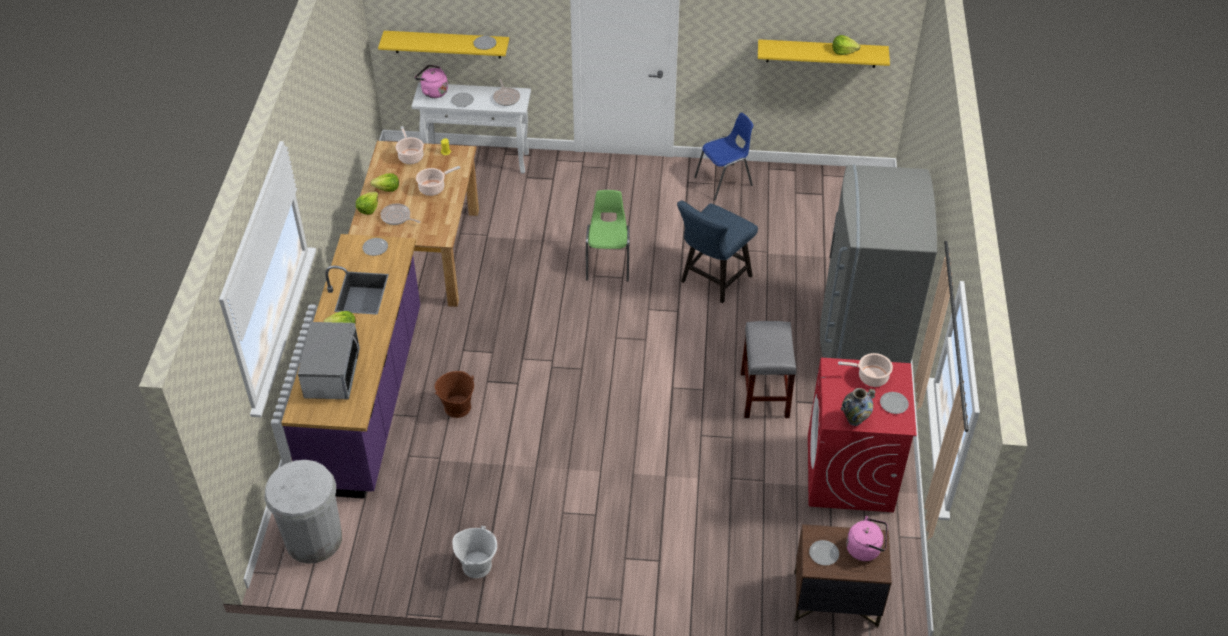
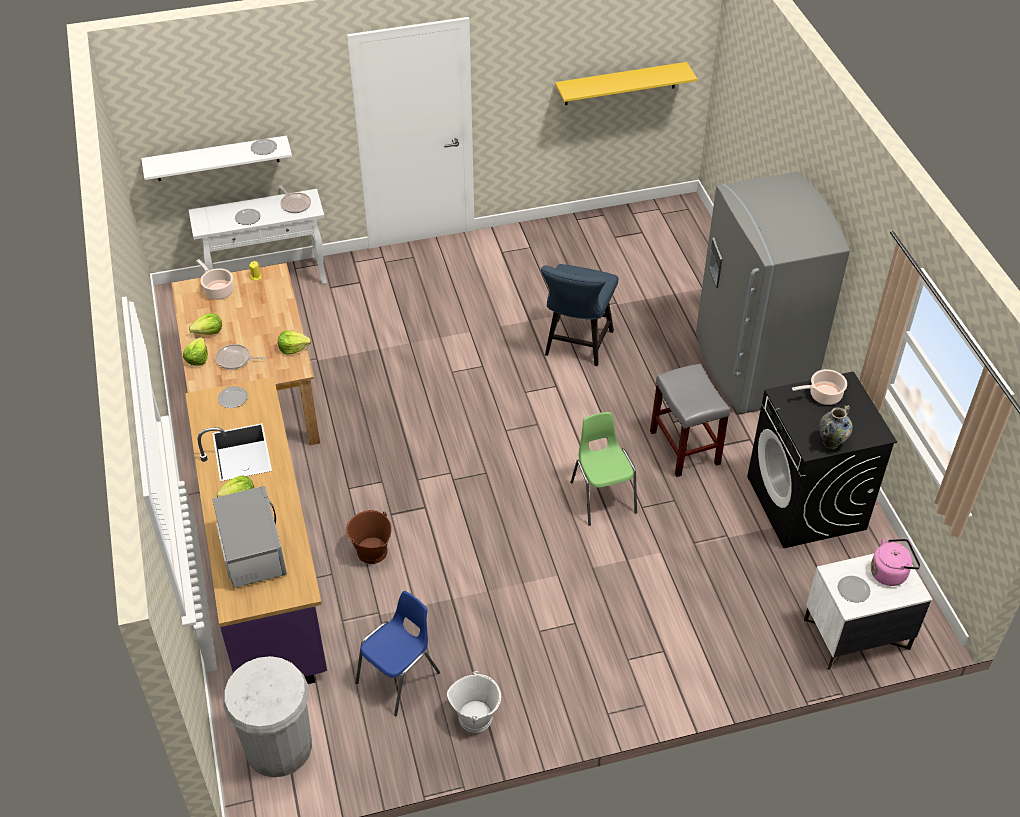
camera: 20 degrees left, 0 degrees up
(433, 92) = (210, 216): pink kettle -> none
(433, 188) = (261, 318): cooking pot -> none
(447, 44) = (217, 158): yellow shelf -> white shelf
(608, 263) = (460, 355): green chair -> green chair (602, 497)
(724, 181) = (539, 243): blue chair -> blue chair (399, 678)
(835, 599) = (855, 635): brown nightstand -> white nightstand
(843, 51) = (646, 76): lettuce -> lettuce (293, 348)
(850, 474) = (806, 503): red washing machine -> black washing machine
(893, 404) = (859, 416): plate -> none

